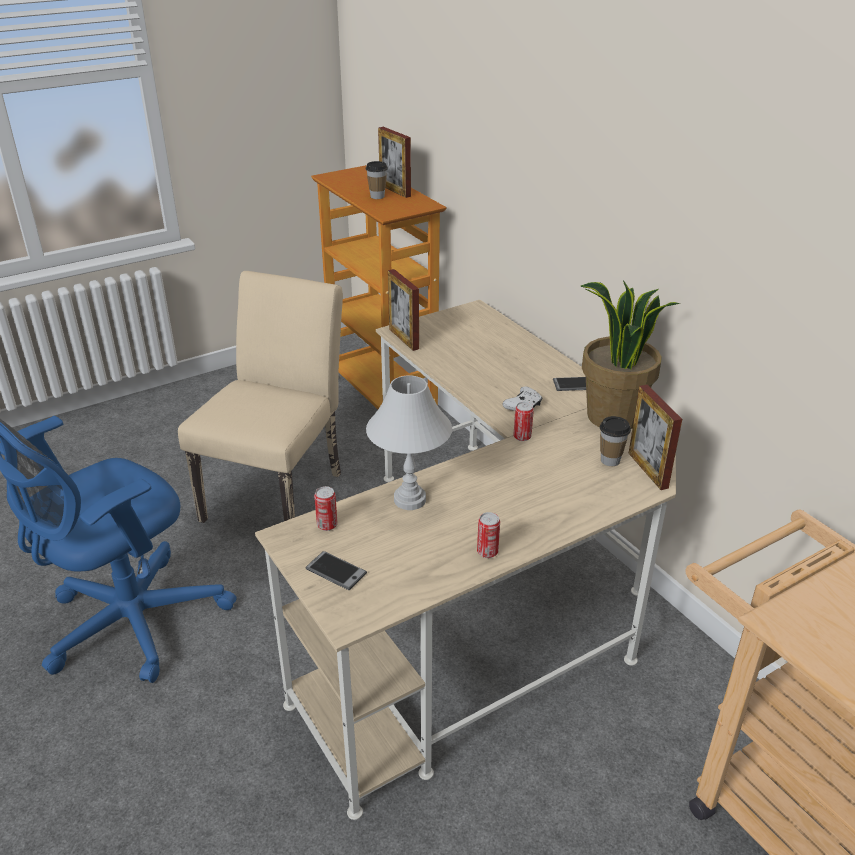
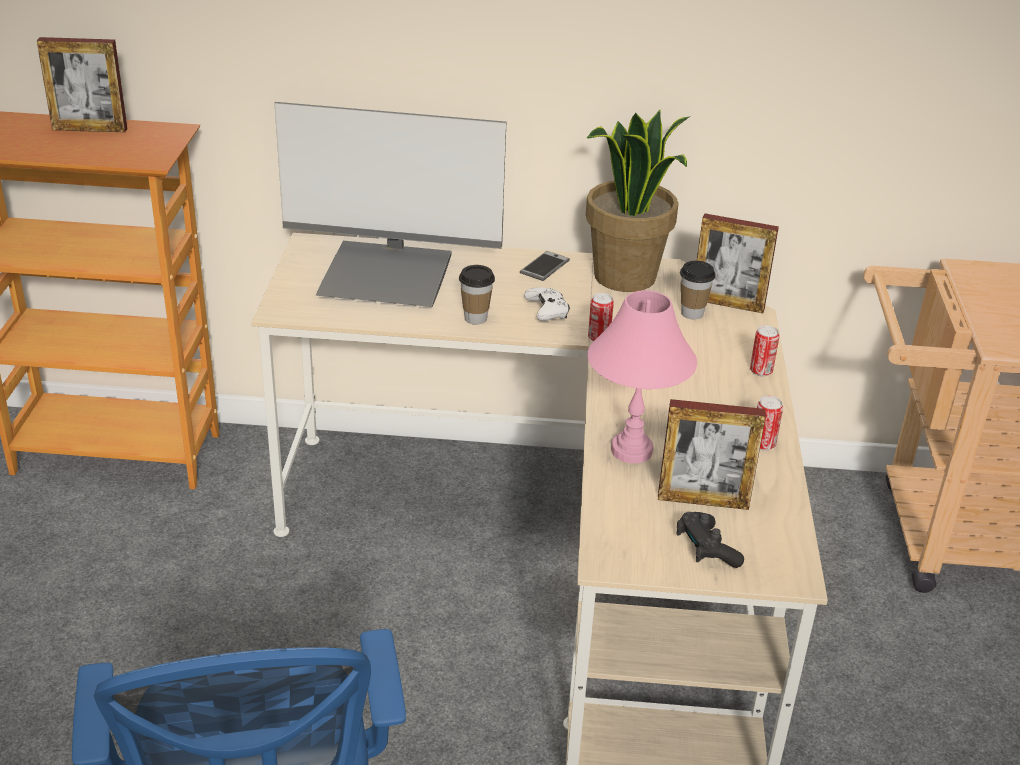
camera: 55 degrees left, 0 degrees up
(279, 490) = (177, 635): beige chair -> none
(327, 525) = (619, 523): can -> can (761, 371)
(336, 571) = (706, 549): phone -> black game controller
(377, 196) = (85, 145): cup -> cup (475, 318)
(403, 339) = (306, 314): picture frame -> picture frame (703, 501)
(410, 499) = (631, 450): white table lamp -> pink table lamp
(480, 342) = (387, 275): none -> monitor

